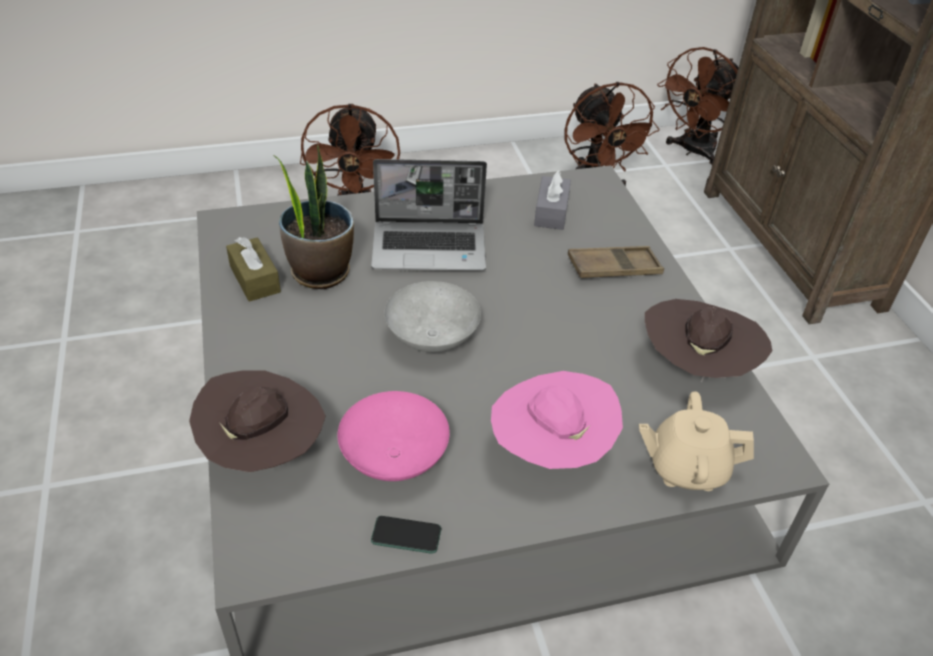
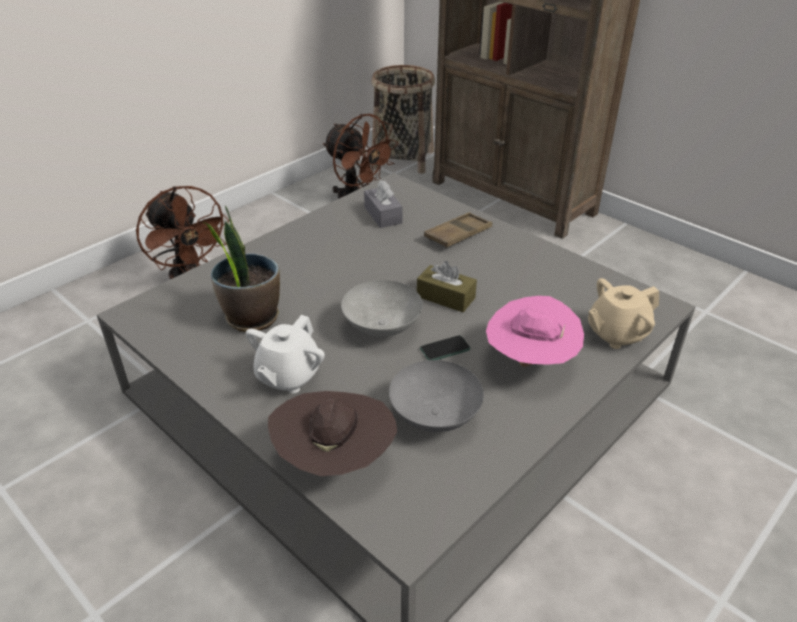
camera: 30 degrees left, 5 degrees down
(255, 279) = (202, 344): brown tissue box -> brown tissue box (445, 297)
(298, 347) = (288, 376): none -> white teapot
(392, 459) = (434, 417): pink bowl -> grey bowl
(406, 535) = (493, 461): phone -> phone (445, 349)
(430, 247) = (320, 268): laptop -> none
(692, 151) = (403, 159): brown fan -> basket
(696, 368) = (565, 274): brown hat -> none

